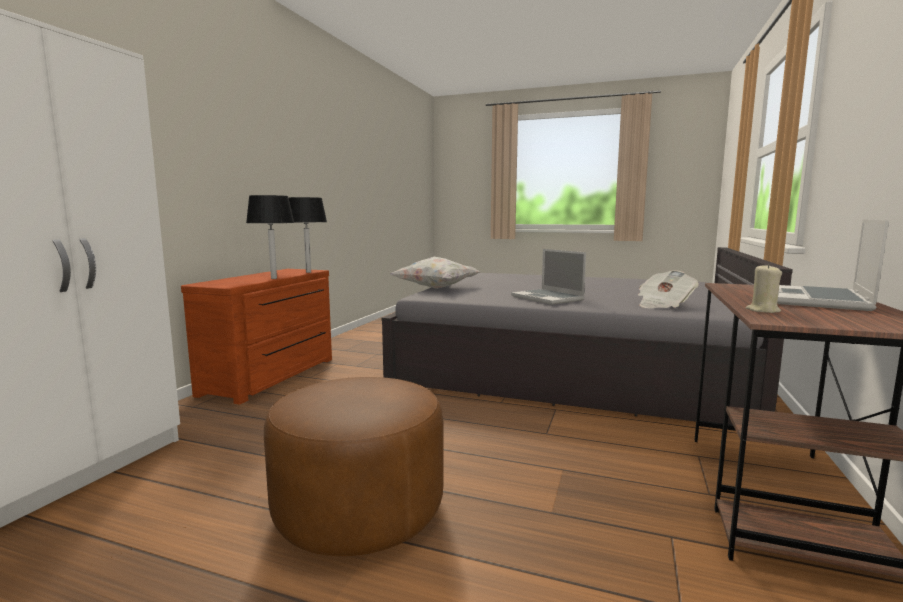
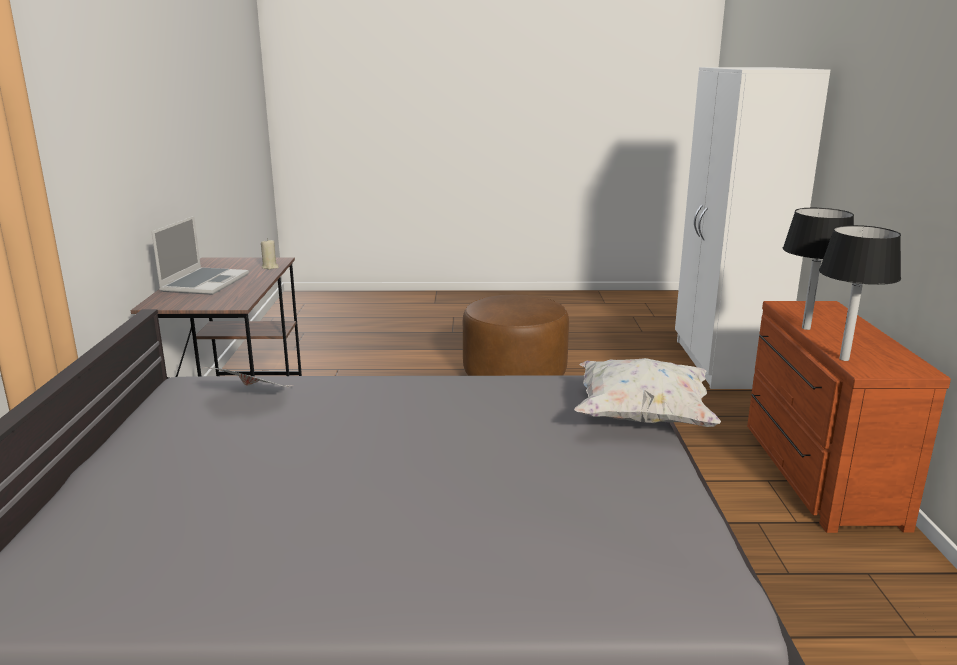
camera: 160 degrees right, 10 degrees up
(548, 298) = (423, 398): laptop -> none

